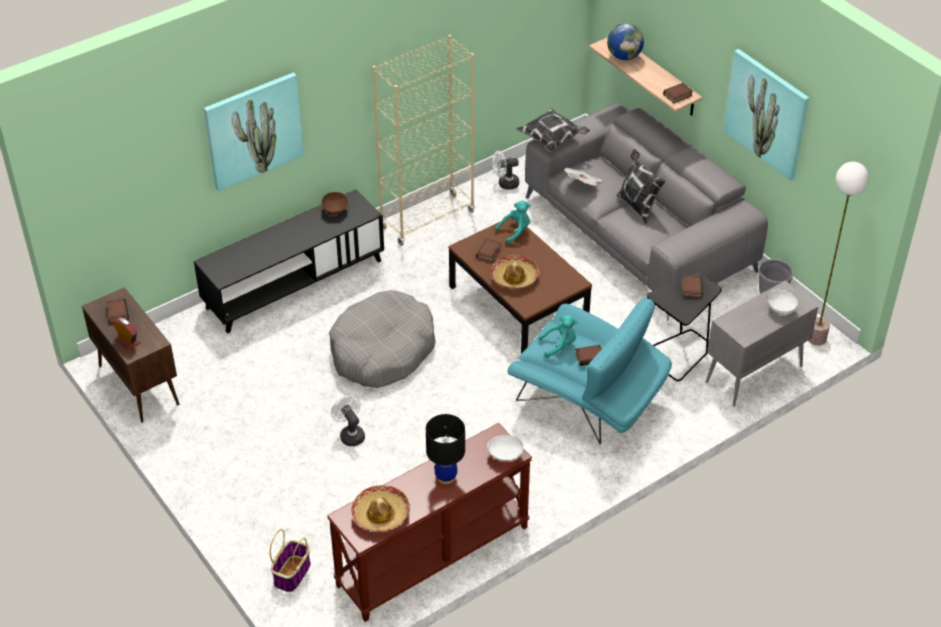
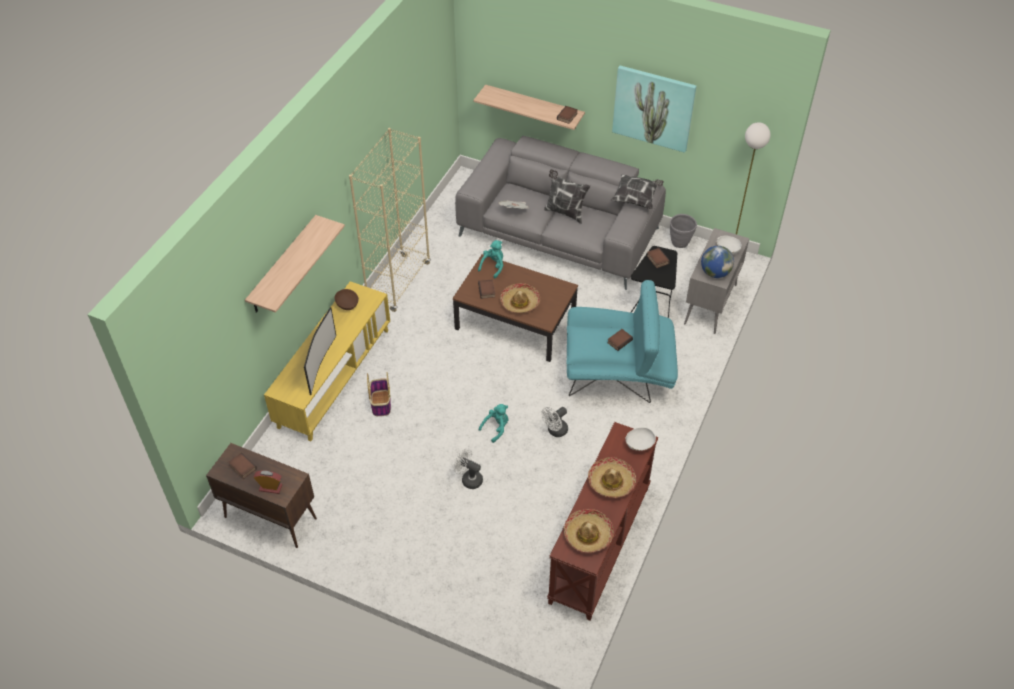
camera: 30 degrees left, 5 degrees up
(253, 130) = (283, 265): picture -> shelf
(266, 254) = (320, 364): none -> television
(292, 573) = (508, 611): basket -> basket (380, 403)
(294, 284) = (334, 377): black tv stand -> yellow tv stand
(382, 351) = (442, 401): grey dog bed -> none
(446, 477) = (611, 482): black table lamp -> hat
(505, 184) = (435, 232): white fan -> white fan (555, 431)
(552, 139) = (474, 184): pillow -> pillow (636, 198)
(560, 345) = (591, 341): turquoise plush toy -> turquoise plush toy (496, 428)
(624, 56) = (506, 100): globe -> globe (715, 273)

